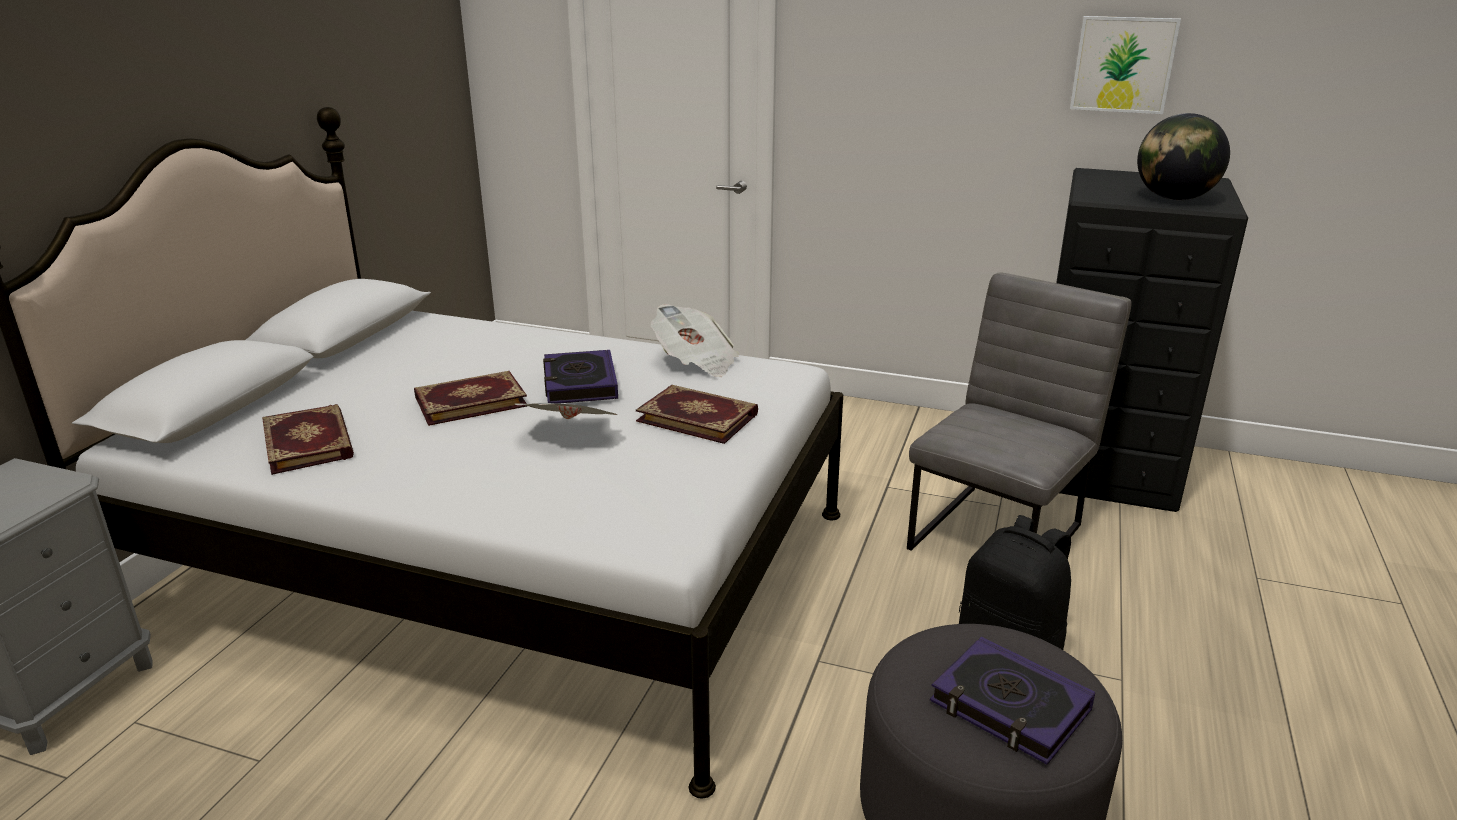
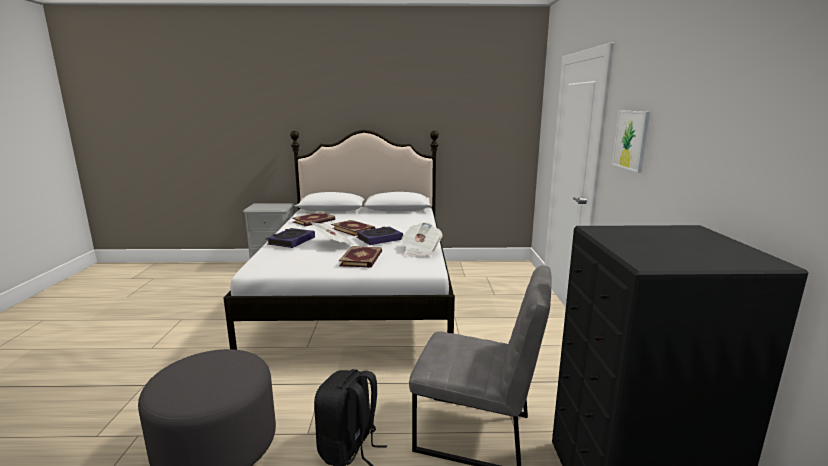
camera: 70 degrees right, 10 degrees down
(1009, 707) = (191, 379): book -> book (291, 241)
(1123, 65) = (747, 138): picture -> picture (631, 140)
(1174, 199) = (647, 249): globe -> none

